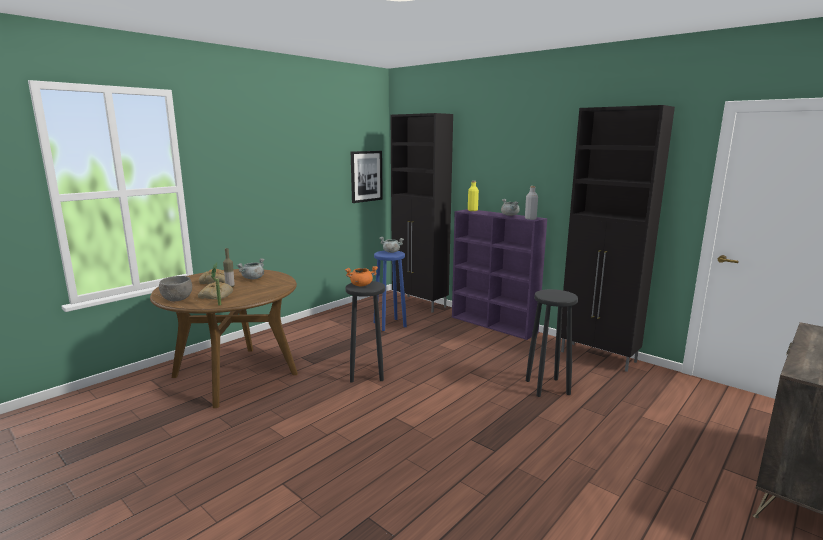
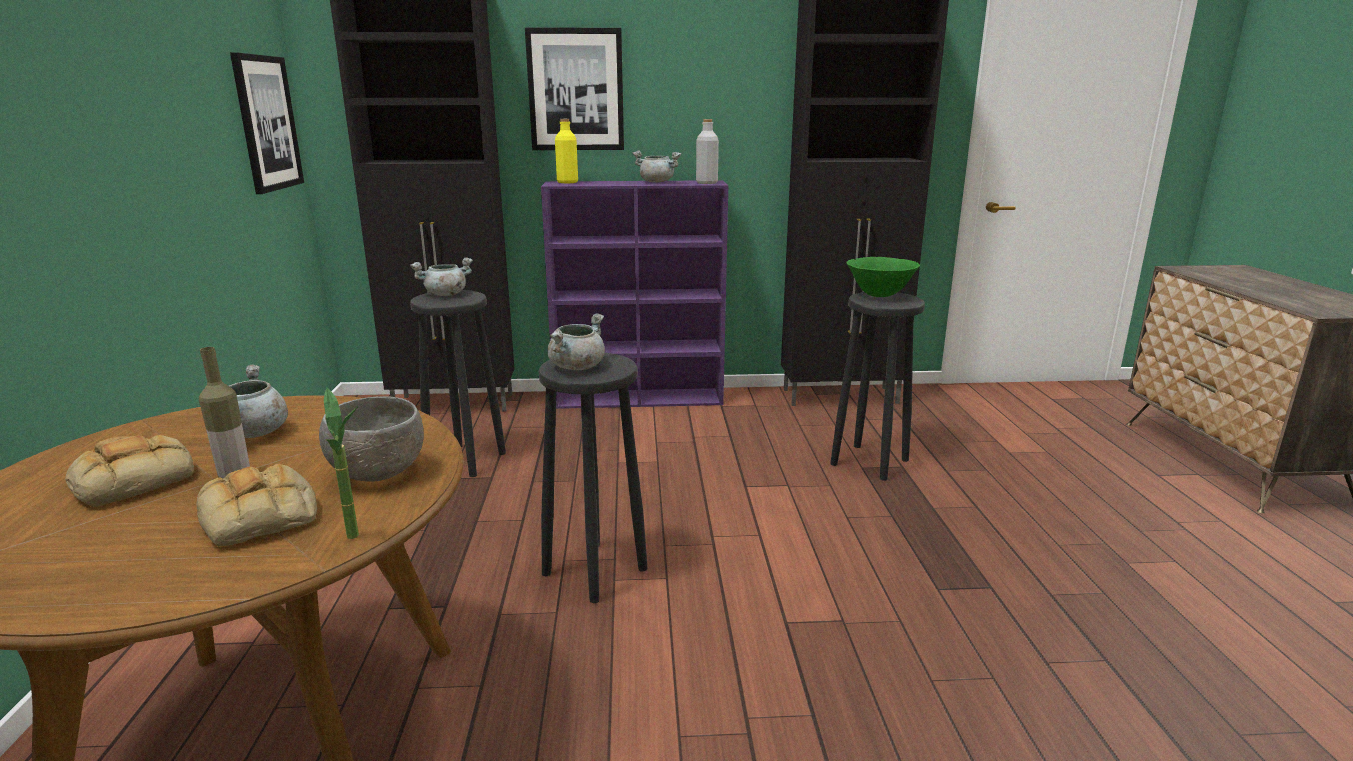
camera: 45 degrees left, 5 degrees up
(177, 299) = (130, 587): grey bowl -> grey bowl (377, 474)
(361, 285) = (577, 367): orange cooking pot -> grey cooking pot
(389, 324) = (464, 460): blue stool -> black stool
(484, 167) = (576, 90): none -> picture
(557, 293) = (879, 296): none -> green bowl

